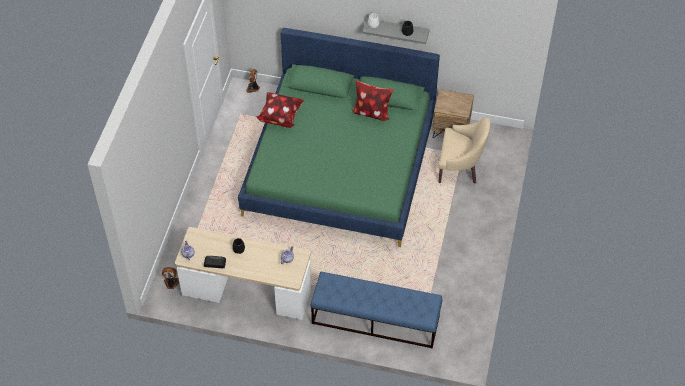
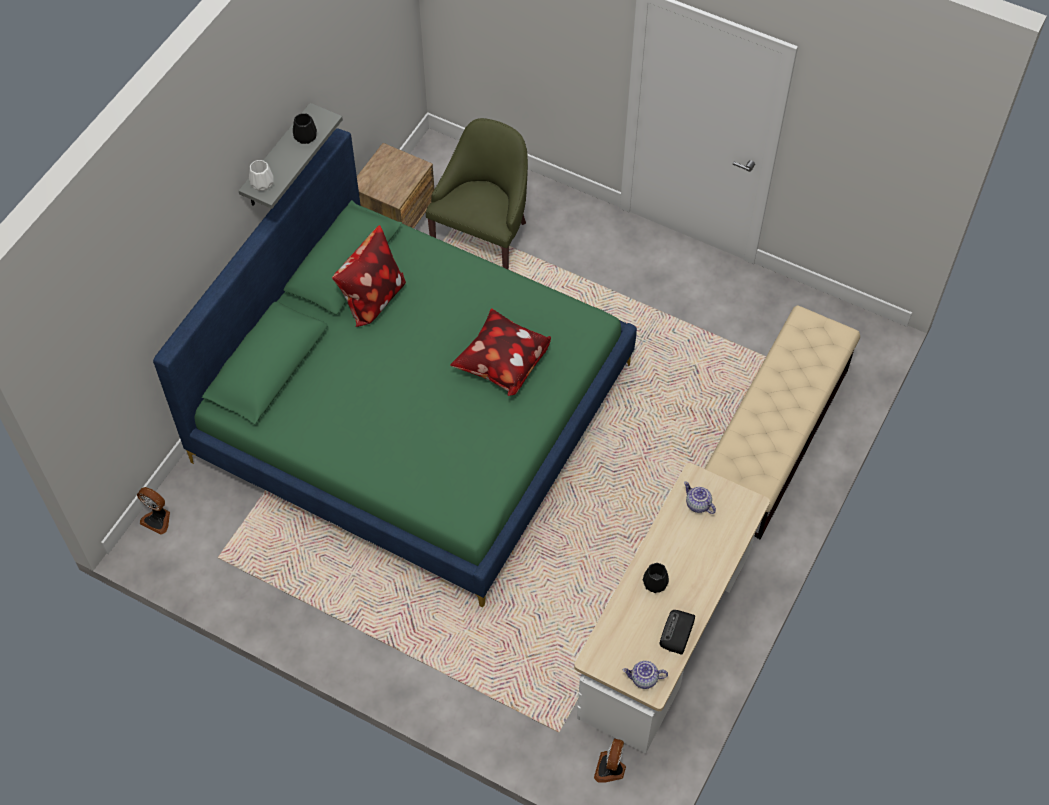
camera: 75 degrees left, 5 degrees up
(280, 116) = (324, 451): pillow -> pillow (501, 365)
(375, 320) = (773, 439): blue bench -> beige bench
(460, 167) = (483, 234): beige armchair -> green armchair

